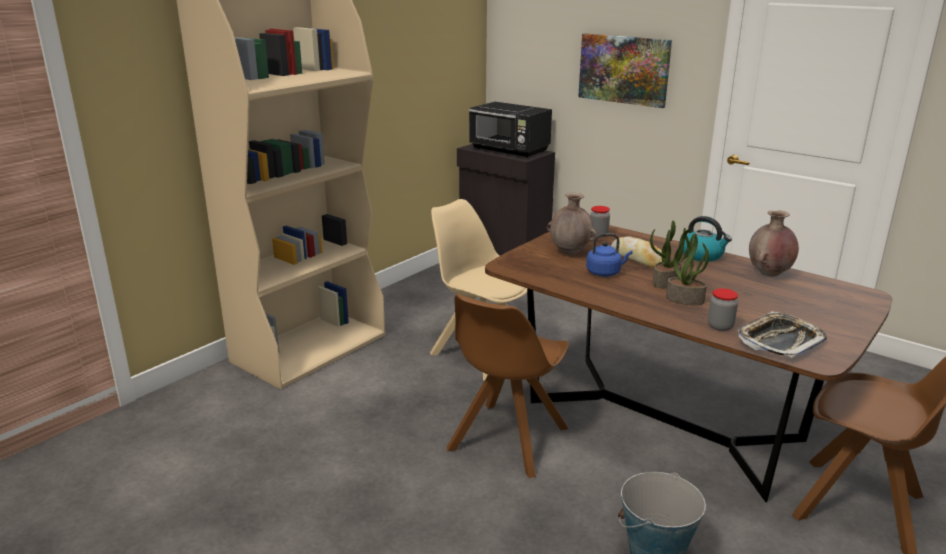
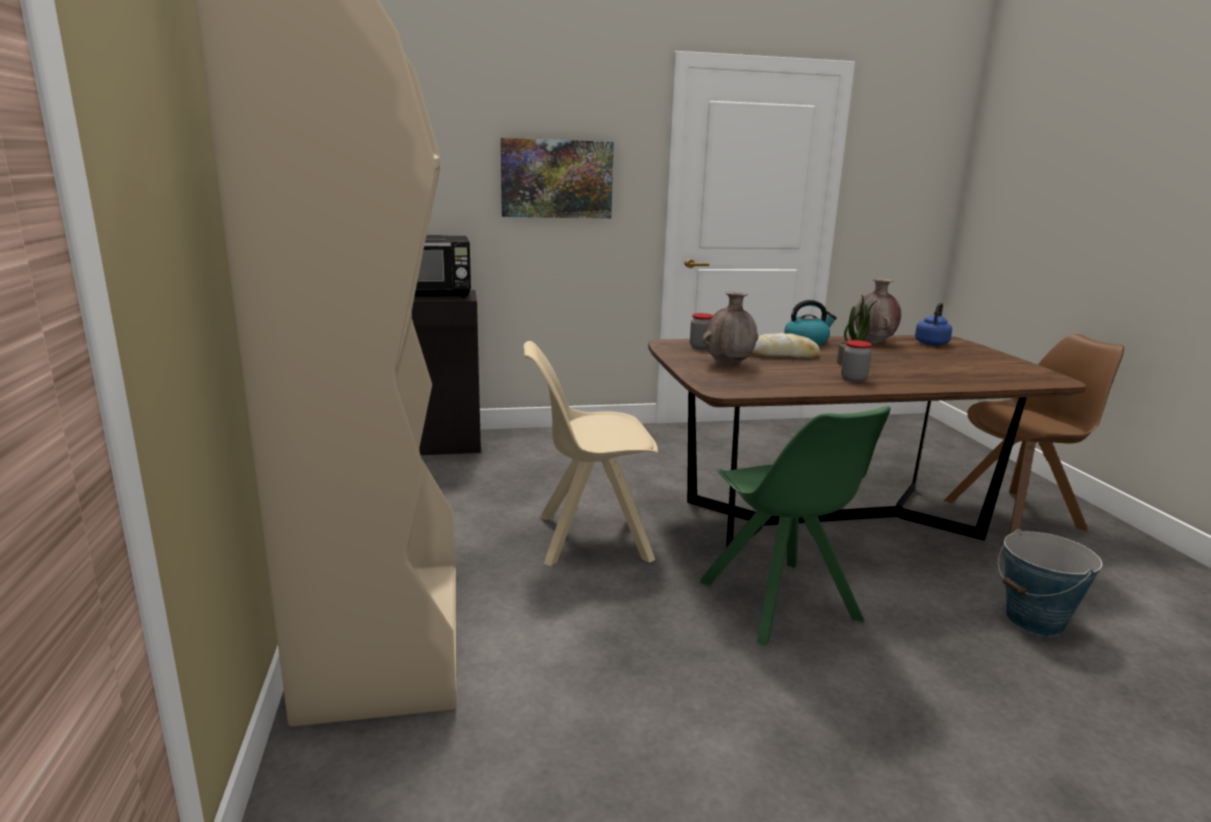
camera: 50 degrees left, 5 degrees down
(506, 440) = (781, 603): brown chair -> green chair
(605, 272) = (799, 371): blue kettle -> blue kettle (932, 343)
(685, 299) = (897, 371): potted plant -> none
(720, 326) = (967, 380): jar -> jar (853, 379)
(780, 341) = (1012, 377): tray -> none

